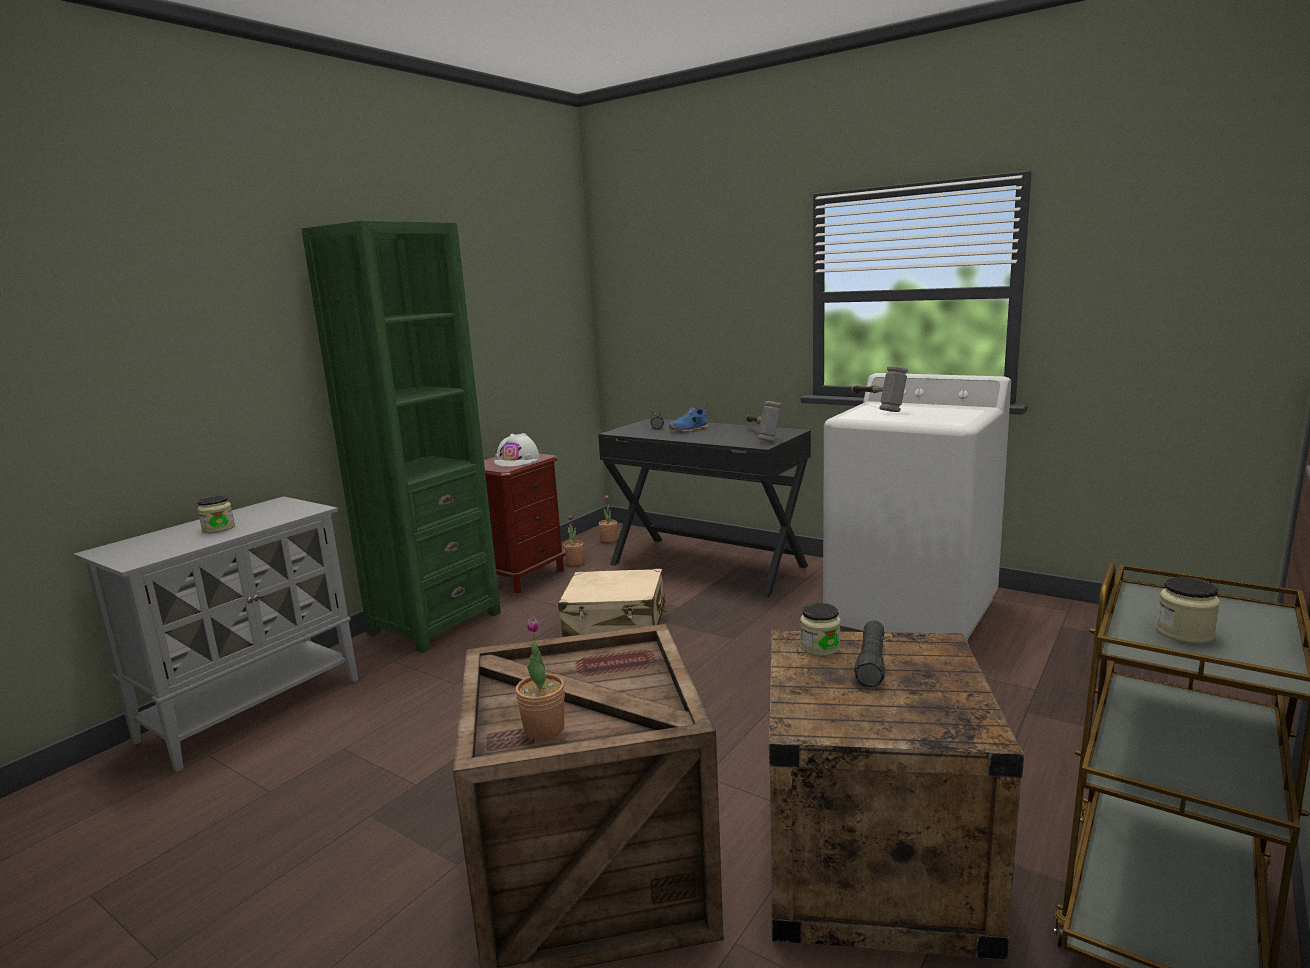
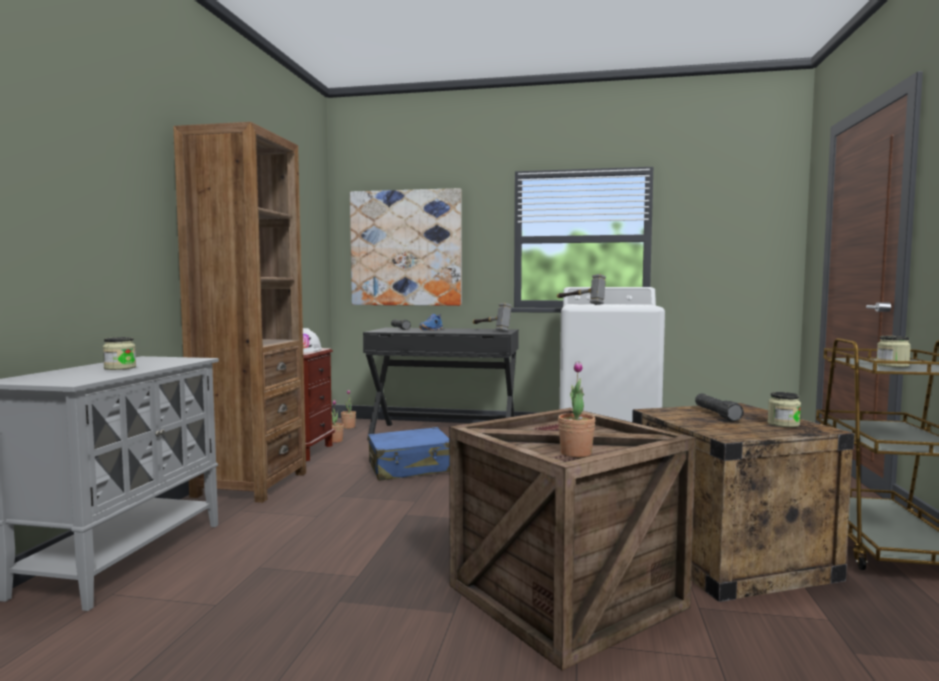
camera: 25 degrees left, 10 degrees down
(435, 623) = (251, 484): green bookcase -> brown bookcase
(615, 620) = (410, 468): beige suitcase -> blue suitcase
(676, 310) = (406, 248): none -> picture
(820, 647) = (676, 412): jar -> jar (783, 424)

